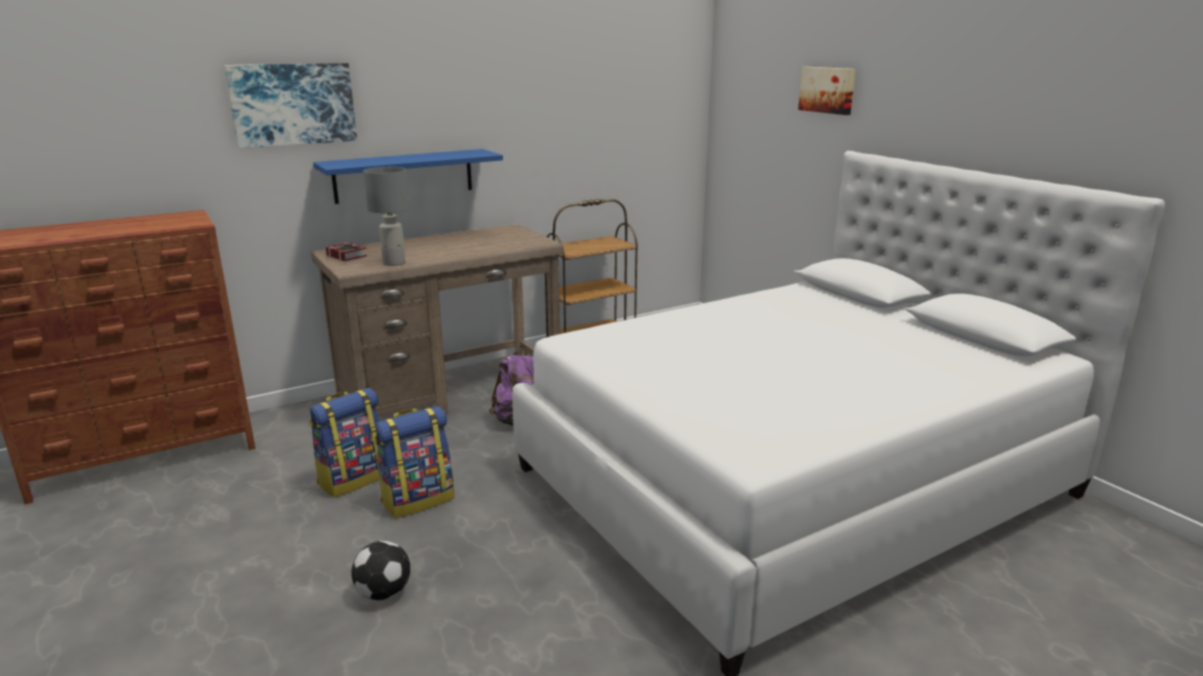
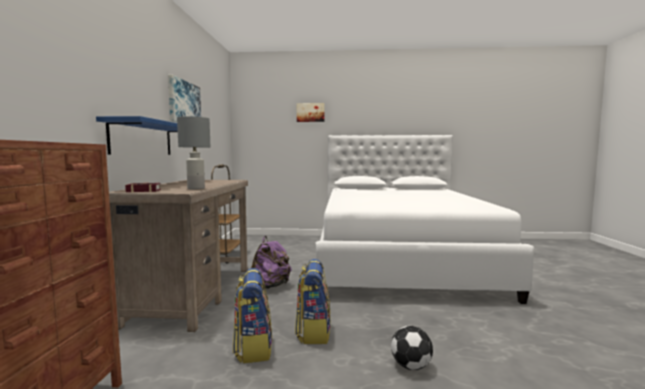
camera: 55 degrees left, 15 degrees down
(293, 104) = (84, 63): picture -> picture (184, 103)

